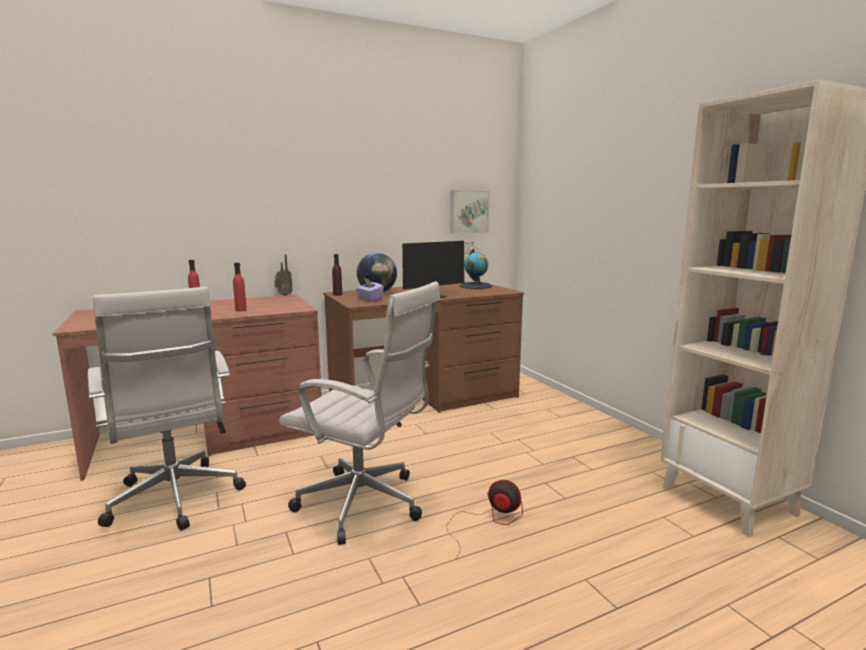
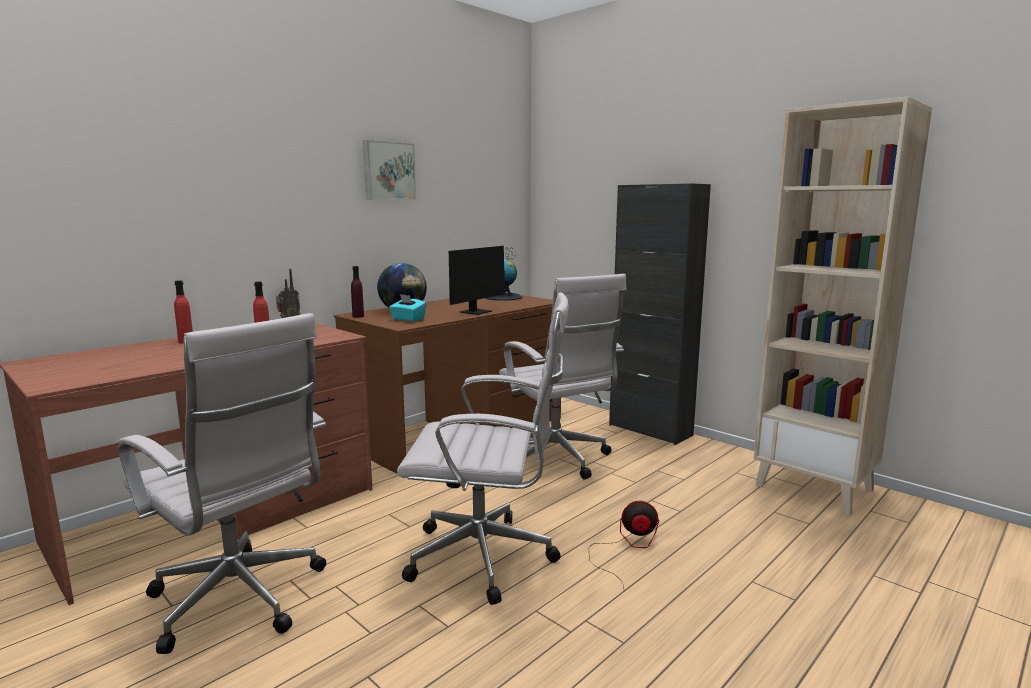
camera: 20 degrees left, 0 degrees up
(369, 299) = (408, 319): purple tissue box -> turquoise tissue box
(468, 212) = (484, 212): picture -> picture (388, 171)
(487, 433) = (558, 460): none -> white office chair
(594, 418) = (650, 430): none -> black cabinet

